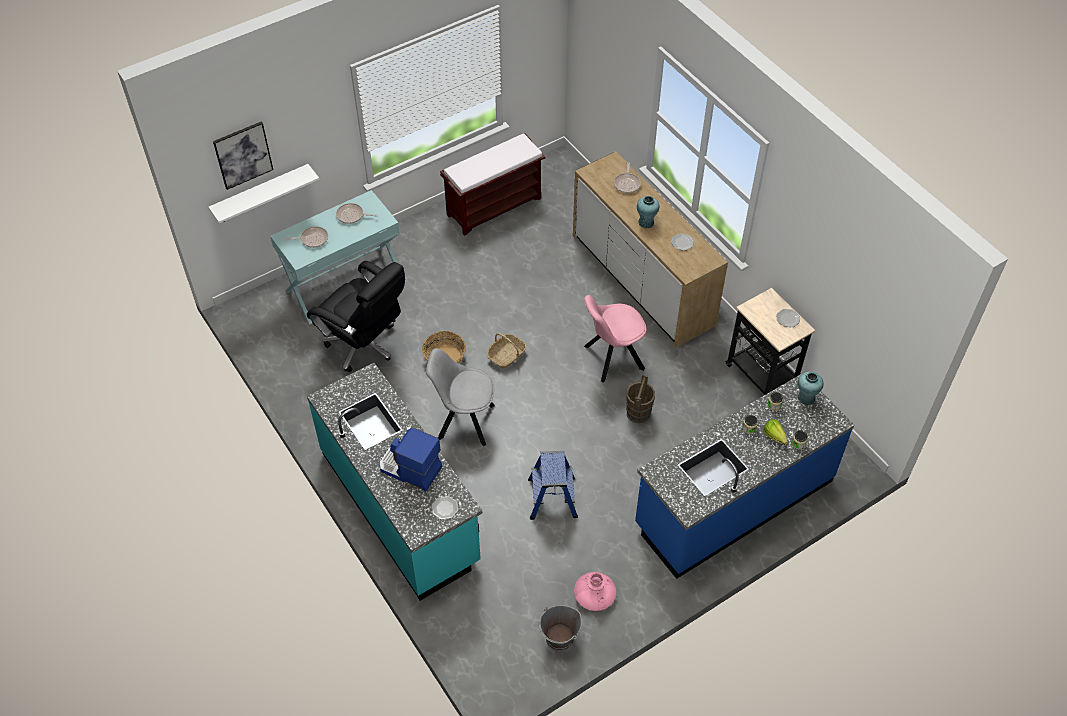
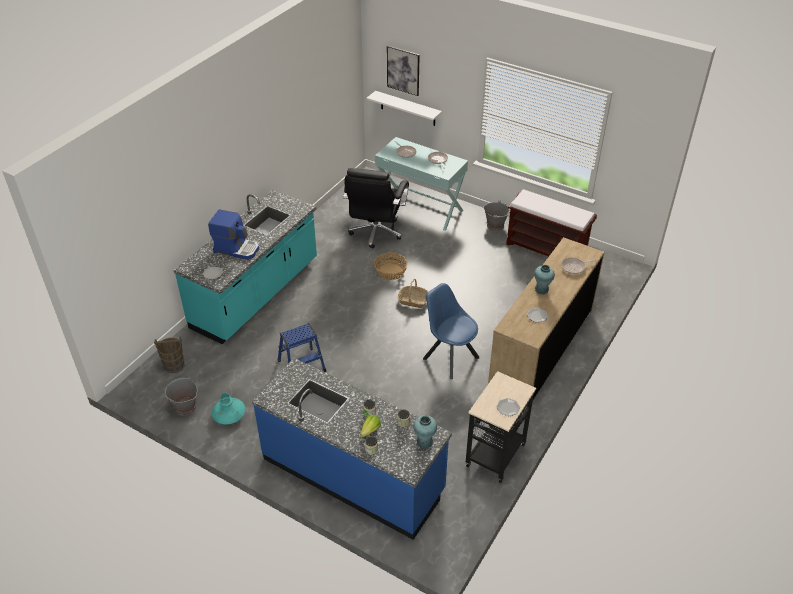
camera: 65 degrees right, 10 degrees down
(410, 469) = (236, 248): coffee machine -> coffee machine turned 105 degrees clockwise
(426, 231) = (495, 226): none -> grey bucket
(464, 421) = (342, 299): grey chair -> none
(594, 595) = (229, 415): pink vase -> turquoise vase
(612, 358) = (449, 357): pink chair -> blue chair
(638, 413) = (406, 388): brown bucket -> brown bucket (174, 365)

